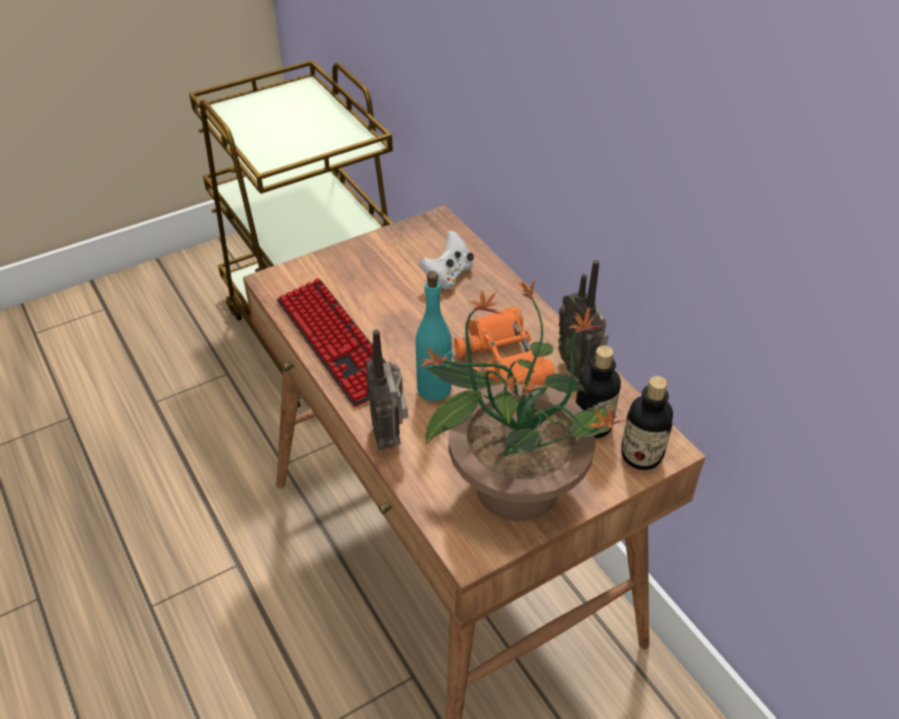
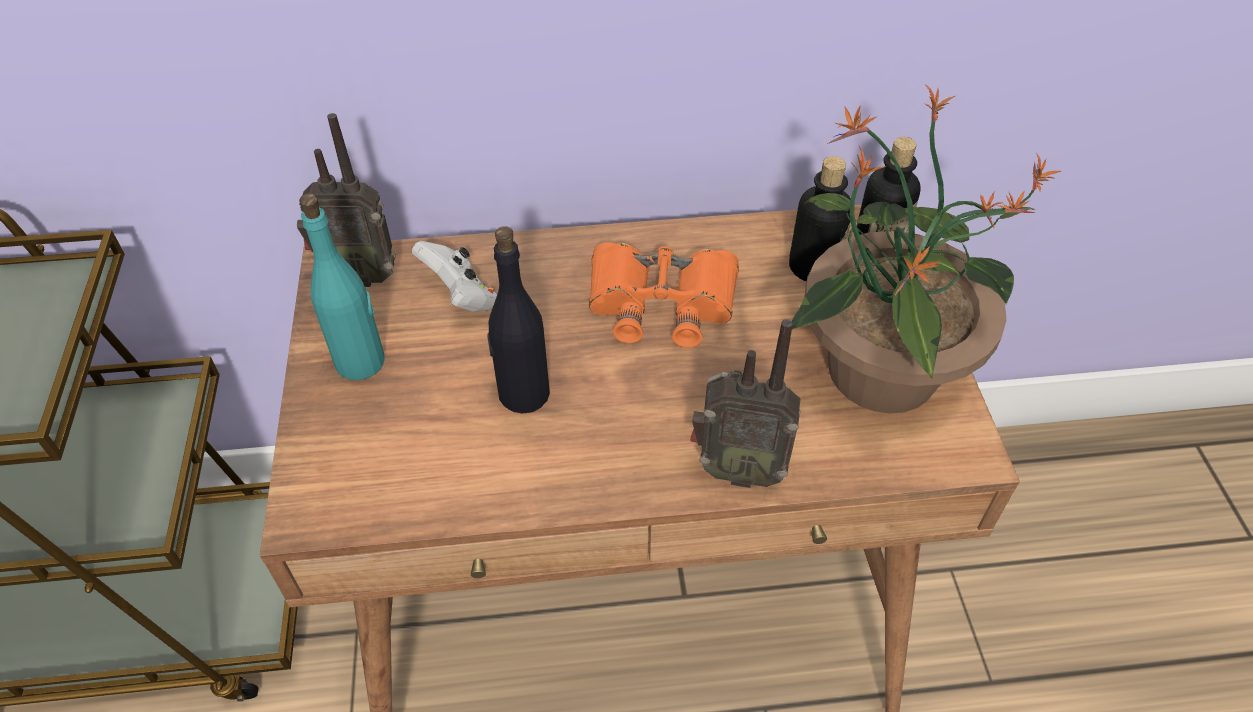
camera: 65 degrees left, 5 degrees up
(336, 342) = (514, 471): keyboard -> none
(391, 326) = (523, 394): none -> black bottle
(434, 389) = (676, 390): turquoise bottle -> turquoise bottle (361, 361)
(578, 366) = (713, 241): radio -> radio (360, 275)

